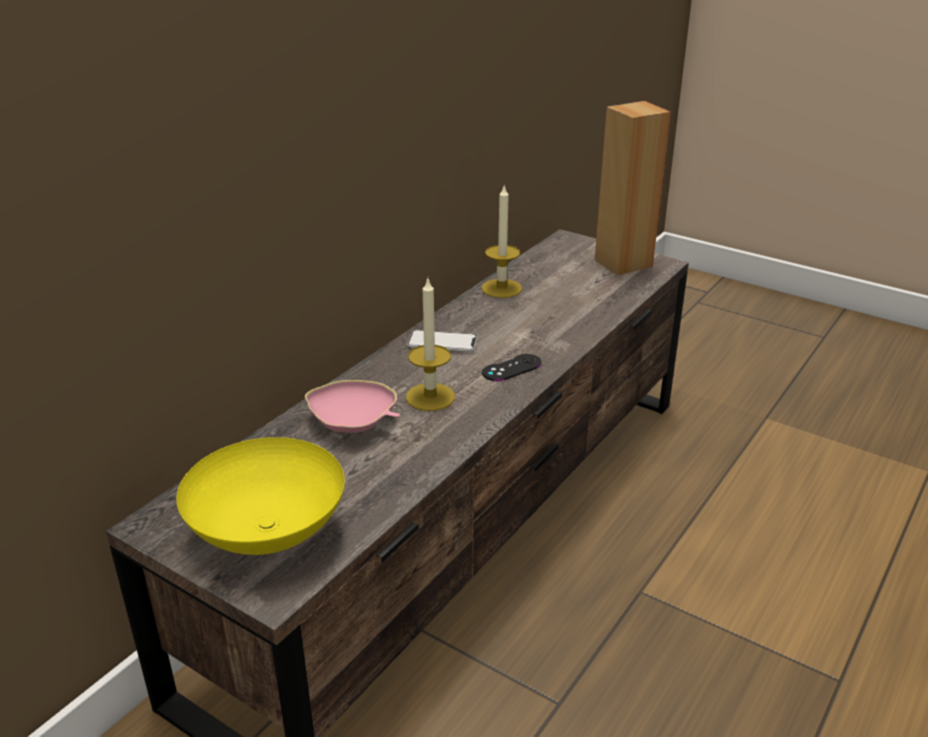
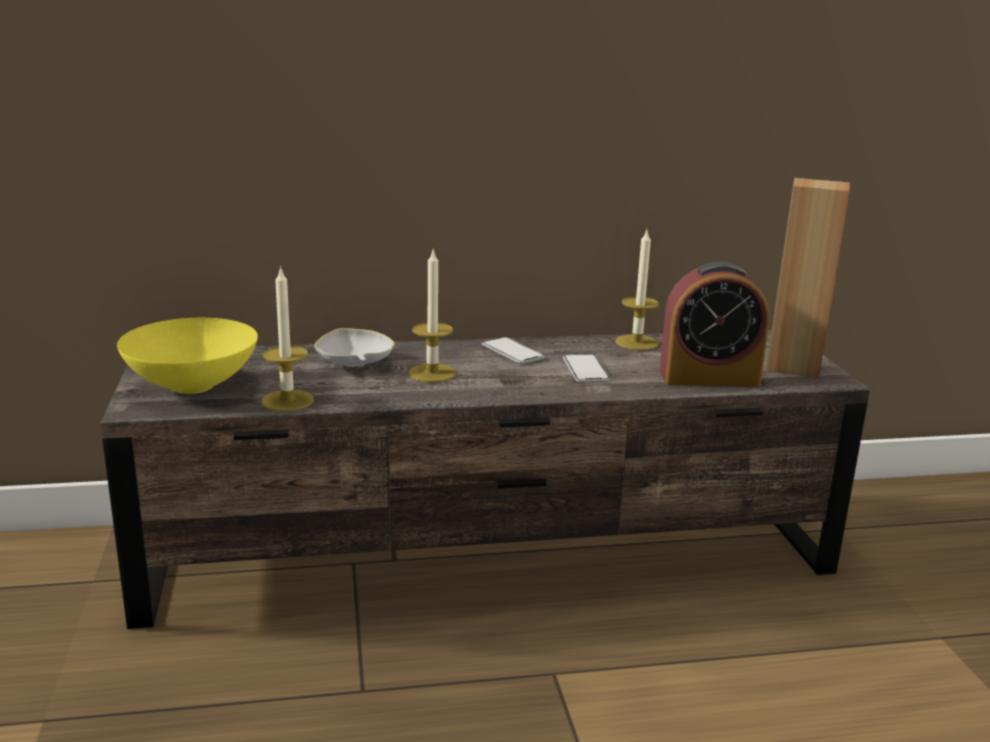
camera: 45 degrees right, 10 degrees down
(354, 423) = (354, 364): pink bowl -> white bowl
(383, 494) = (287, 400): none -> candle
(511, 368) = (527, 383): black game controller -> none
(521, 333) = (585, 370): none -> phone
(600, 299) = (709, 377): none -> alarm clock

